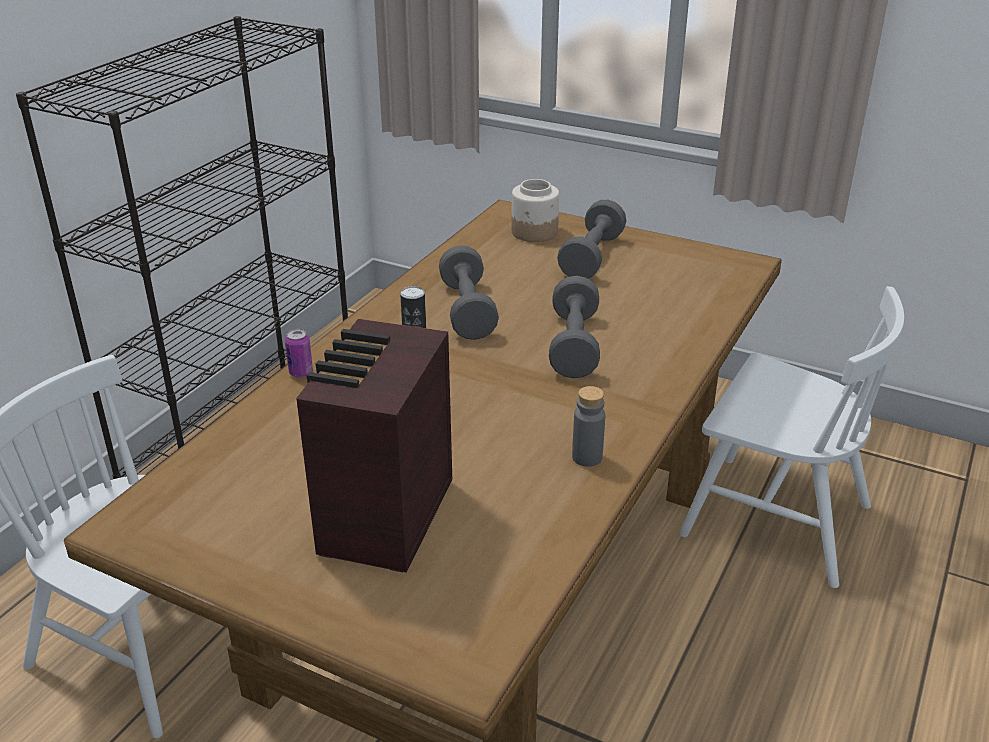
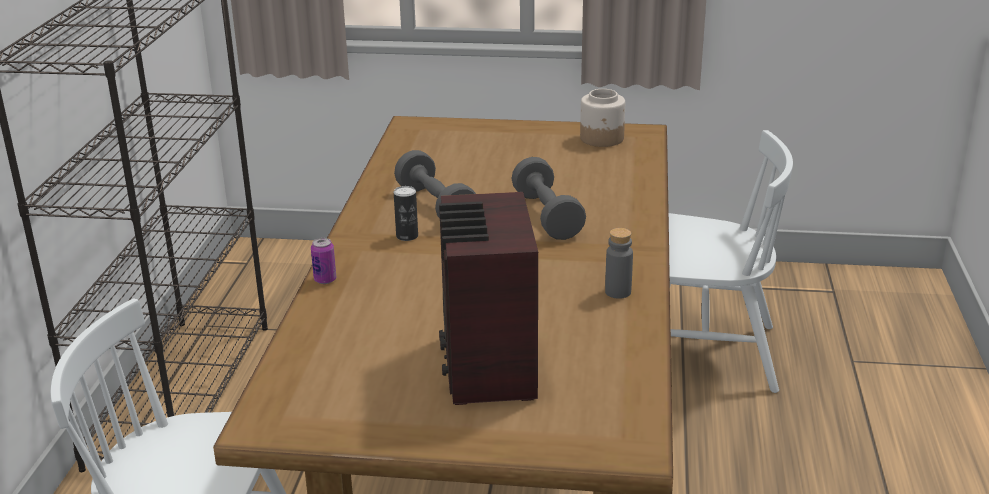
camera: 20 degrees left, 5 degrees down
(534, 232) = (447, 137): jar -> jar (602, 138)
(591, 257) = (511, 148): grey dumbbell -> none

